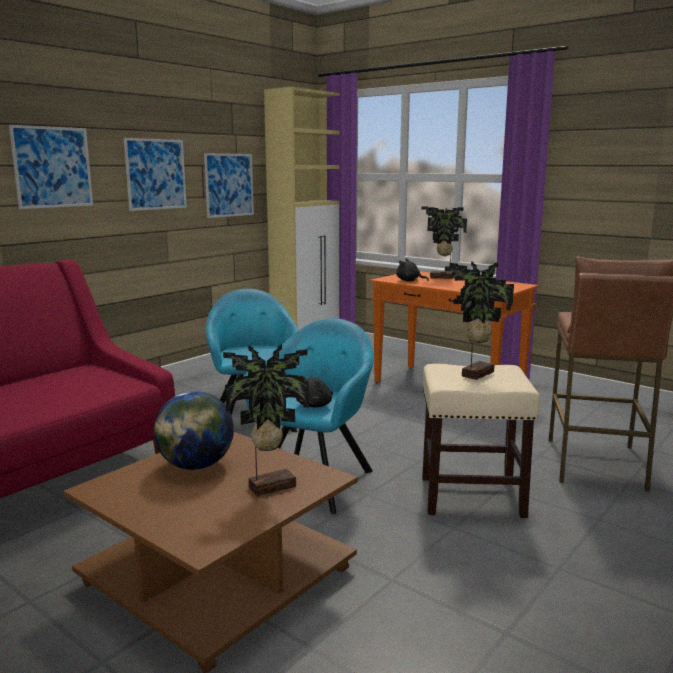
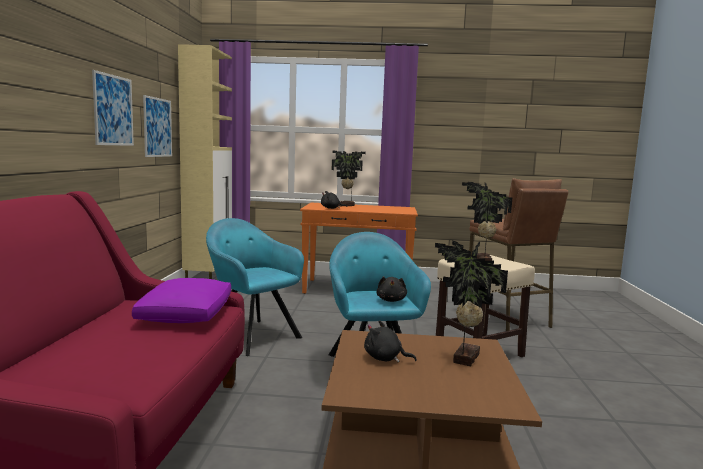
camera: 35 degrees left, 5 degrees down
(52, 167) = (39, 91): picture -> none
(96, 385) = (186, 314): none -> purple pillow
(196, 466) = (385, 358): globe -> black plush toy

